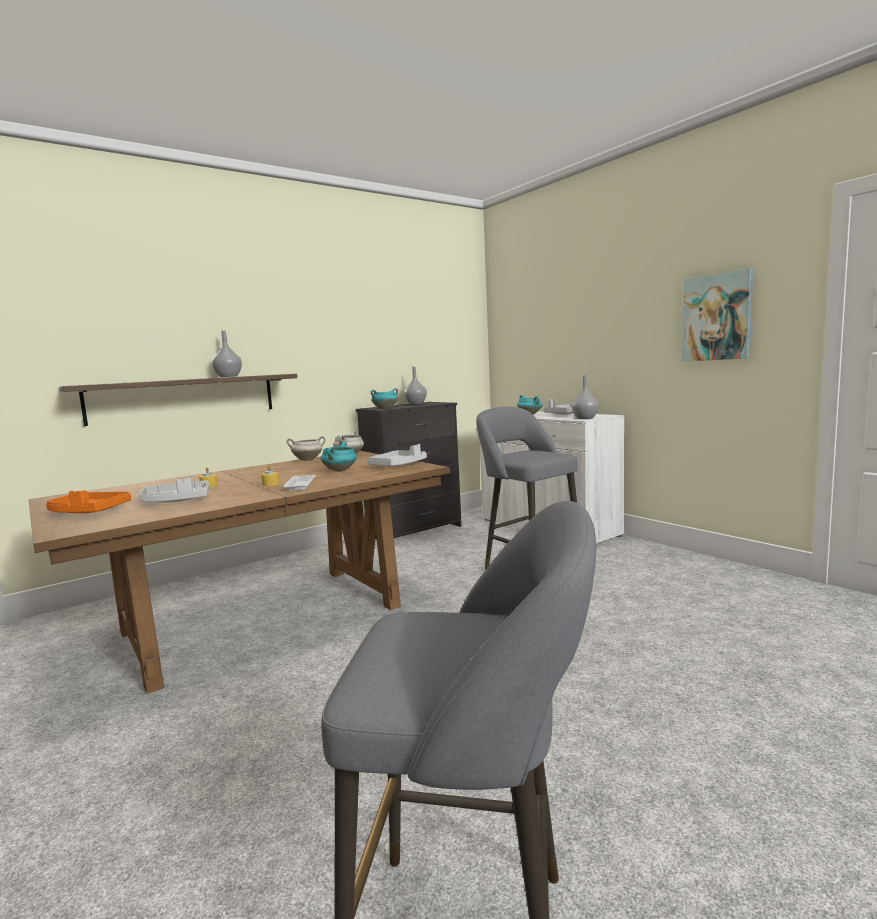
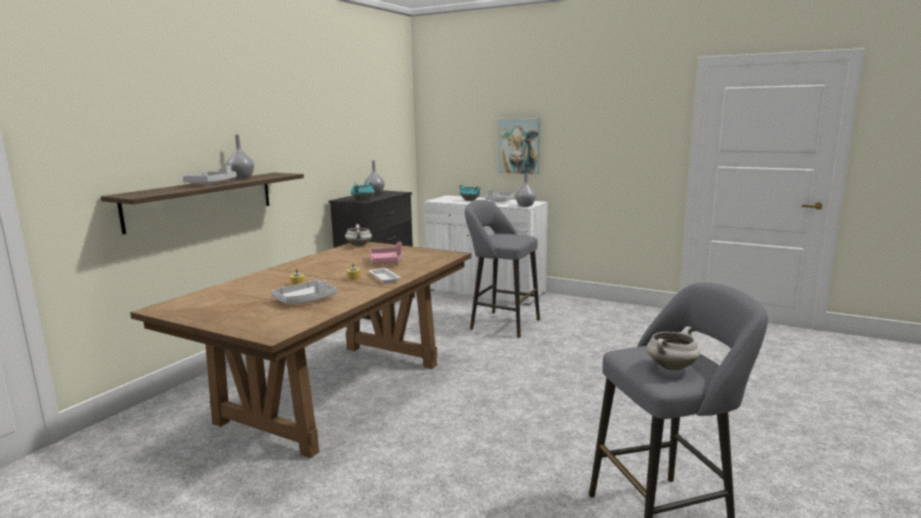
camera: 25 degrees left, 5 degrees up
(88, 512) = (243, 317): orange tray -> none
(308, 460) = (330, 252): white cooking pot -> white cooking pot (671, 367)
(339, 470) = (386, 262): turquoise cooking pot -> pink tray
(398, 465) = (427, 254): grey tray -> grey tray (211, 183)
(717, 317) = (620, 134): picture -> picture (519, 146)

